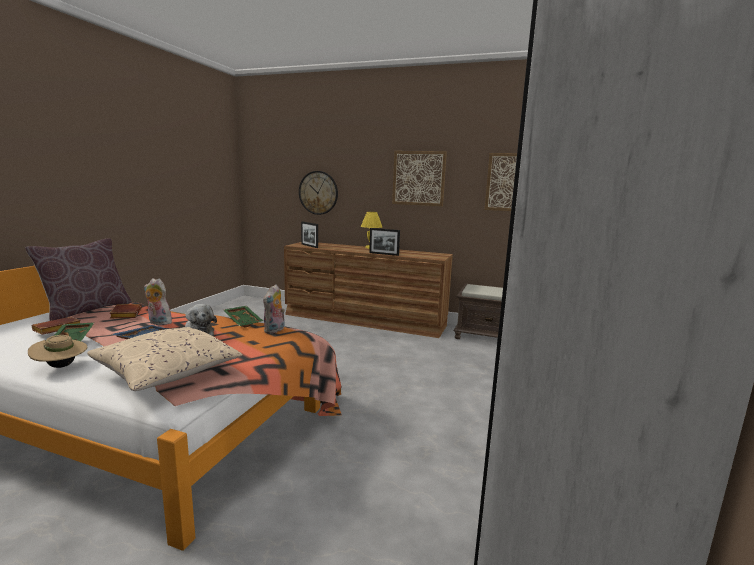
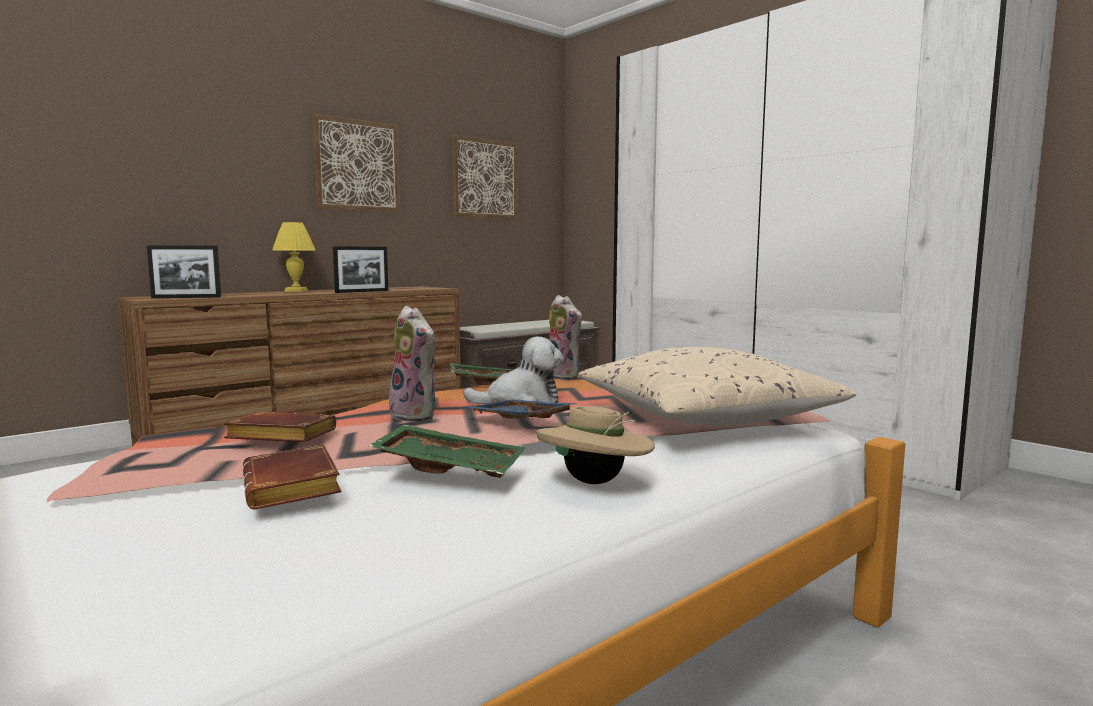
camera: 60 degrees left, 5 degrees down
(87, 310) = (123, 469): brown pillow -> none
(158, 323) = (417, 416): plush toy -> plush toy turned 90 degrees counterclockwise
(318, 192) = (145, 185): wall clock -> none

